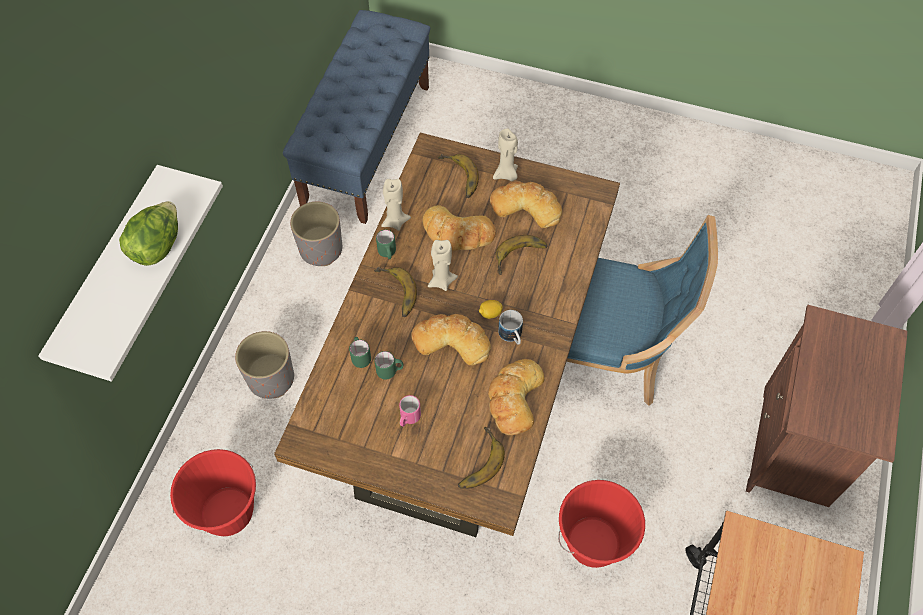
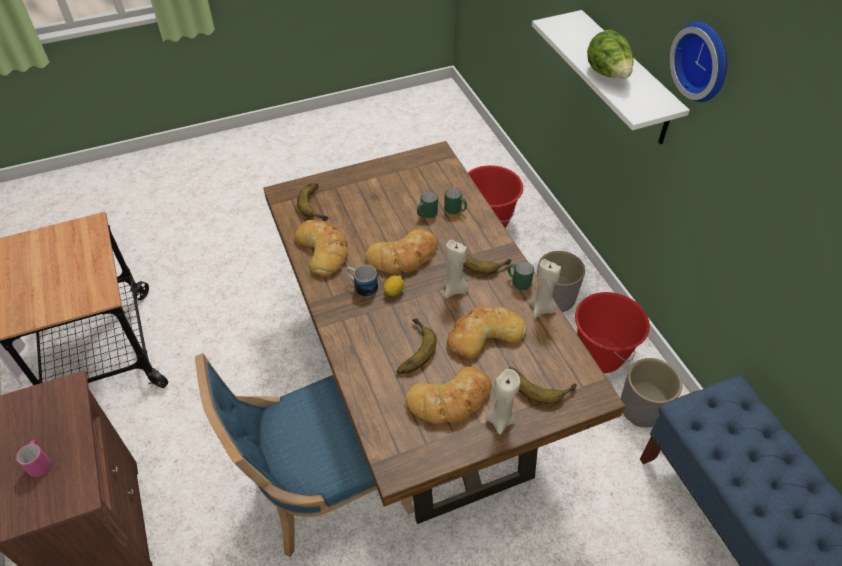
camera: 140 degrees right, 10 degrees down
(139, 128) = (704, 61): none -> wall clock
(408, 418) = (385, 199): pink mug -> pink mug (40, 463)
(593, 542) = (242, 350): red bucket -> red bucket (600, 355)

